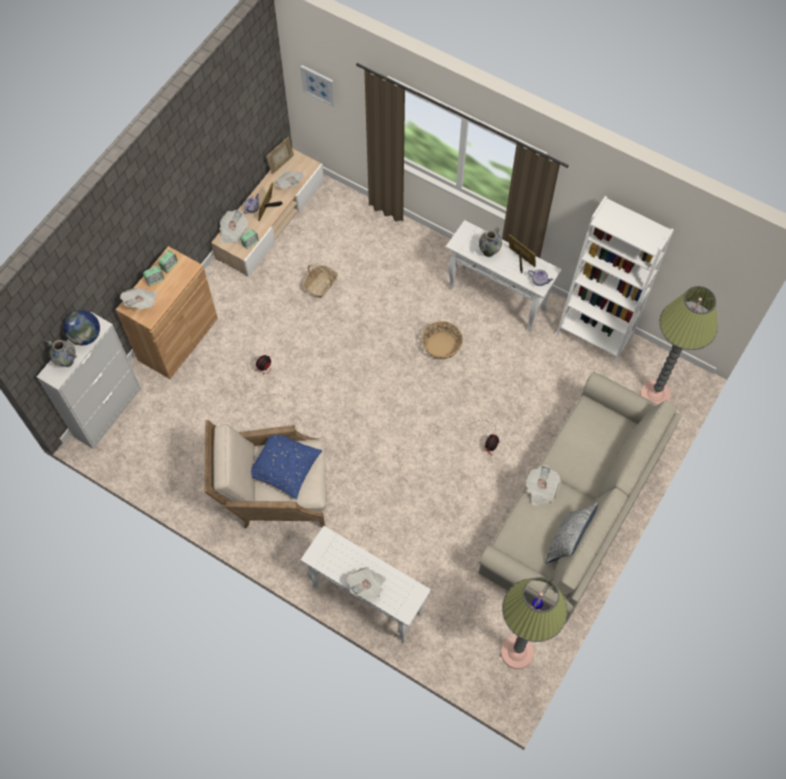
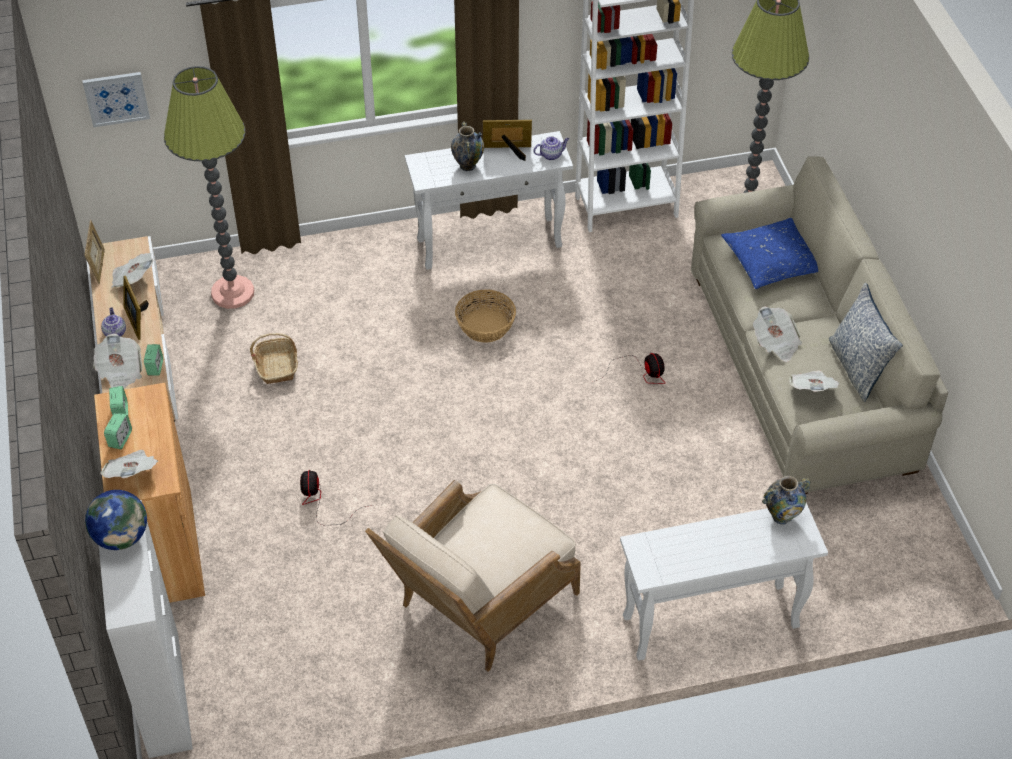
camera: 45 degrees left, 15 degrees down
(67, 361) = (130, 582): vase -> vase (782, 516)
(284, 466) = (486, 538): blue pillow -> blue pillow (772, 261)
(367, 585) = (739, 552): newspaper -> newspaper (812, 390)
(517, 652) = (913, 537): floor lamp -> floor lamp (233, 293)

